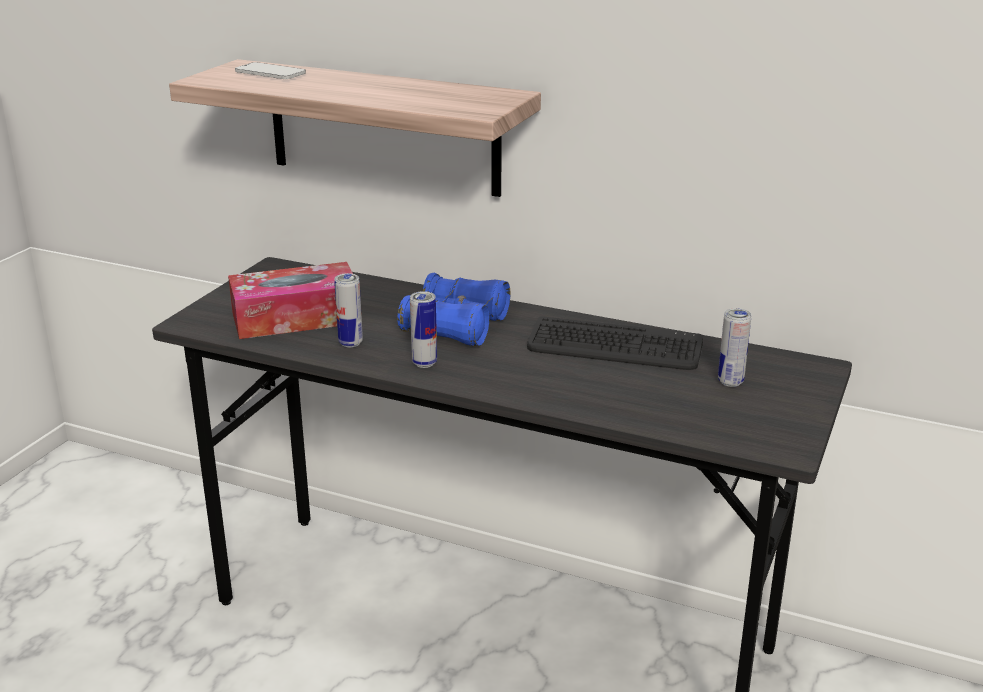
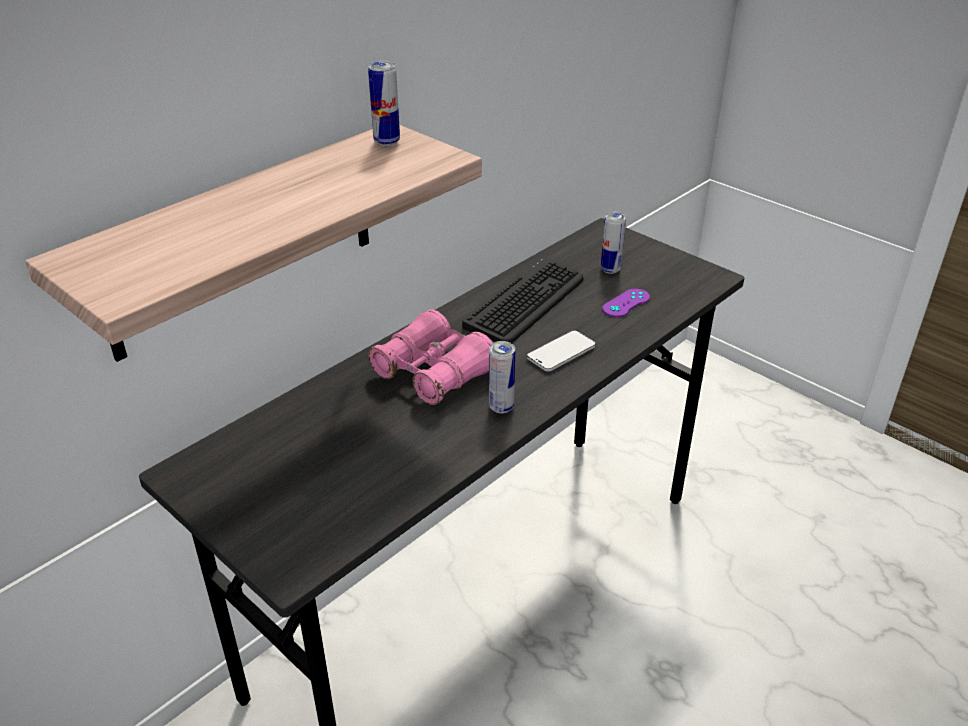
camera: 70 degrees left, 10 degrees up
(270, 74) = (151, 244): phone -> phone (561, 353)
(296, 318) = (340, 476): tissue box -> none
(350, 343) = (429, 446): can -> can (386, 141)
(456, 326) = (433, 373): blue binoculars -> pink binoculars
(665, 400) = (626, 303): none -> purple game controller

